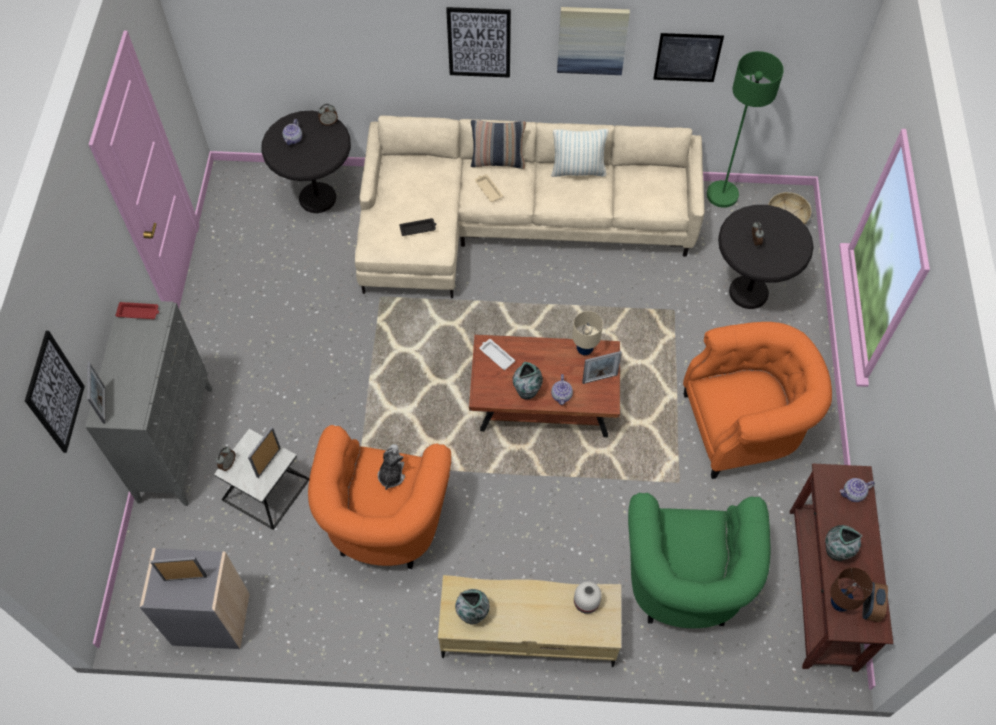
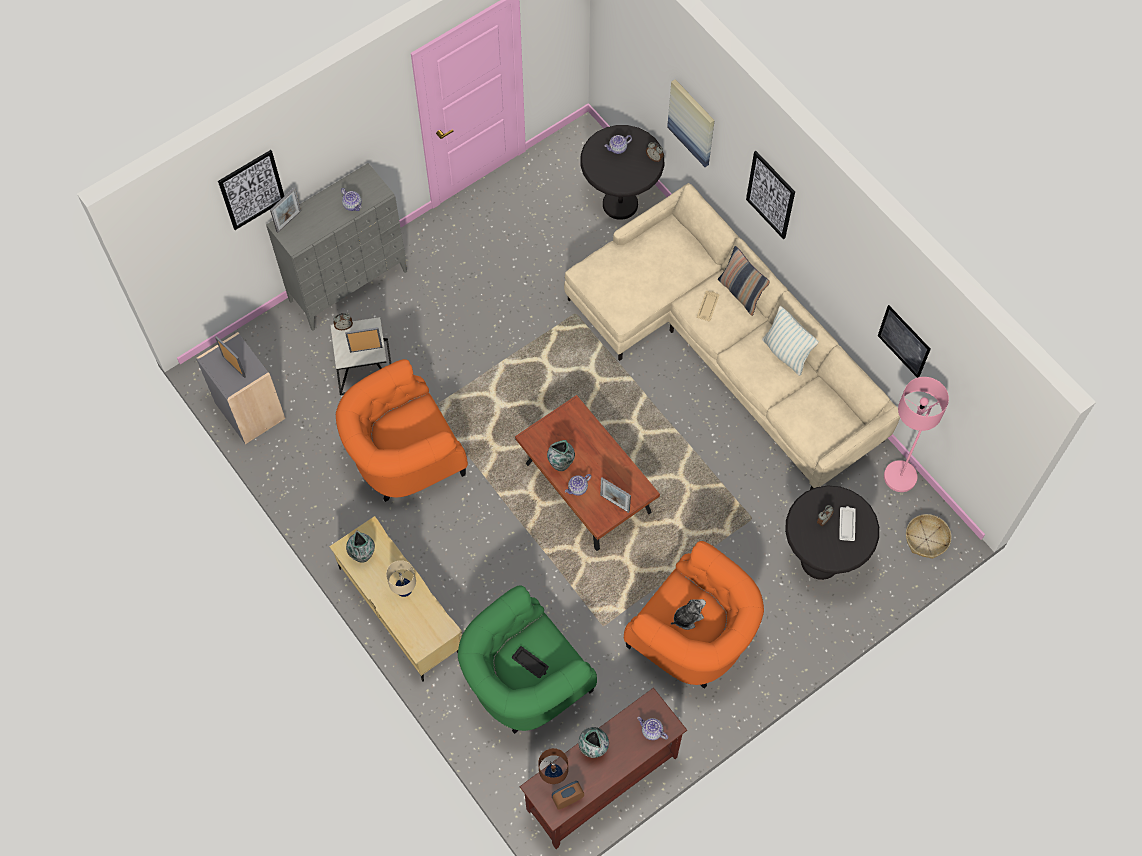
camera: 50 degrees right, 5 degrees up
(139, 312) = (368, 182): red tray -> none
(147, 341) = (353, 205): none -> teapot
(391, 474) = (419, 428): plush toy -> plush toy (687, 617)
(418, 228) = (627, 289): black tray -> black tray (531, 663)
(496, 355) = (572, 422): white tray -> white tray (847, 524)
(585, 349) = (631, 476): beige table lamp -> beige table lamp (405, 590)
(586, 603) = (429, 619): white vase -> none
(592, 40) = (843, 265): picture -> picture (692, 122)
(722, 202) = (892, 482): green floor lamp -> pink floor lamp

